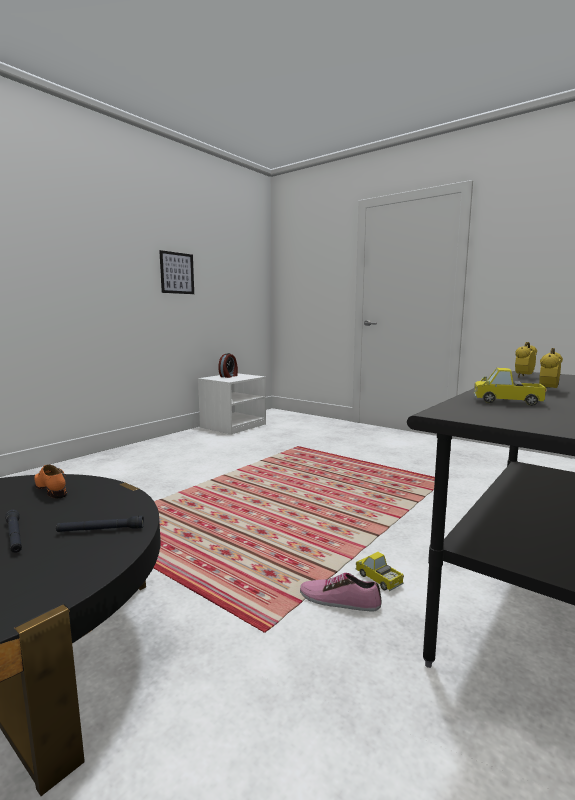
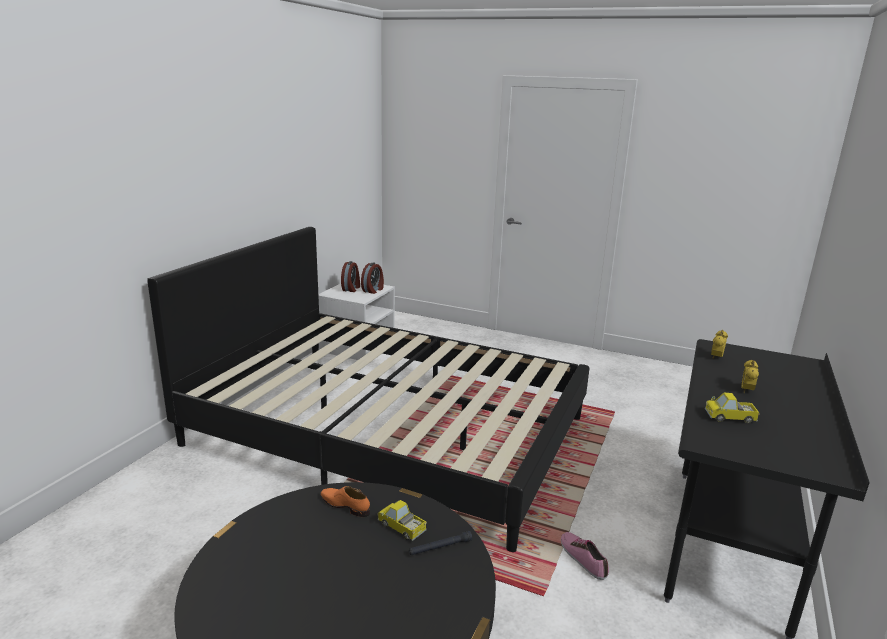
camera: 15 degrees left, 10 degrees up
(14, 536) = (378, 564): black flashlight -> none
(177, 273) = (293, 172): picture -> none
(213, 476) = (388, 430): none -> black bed
(245, 377) = (373, 290): none -> alarm clock
(339, 600) = (583, 558): shoe -> shoe turned 60 degrees clockwise
(378, 579) = (604, 534): toy truck -> toy truck (401, 527)

